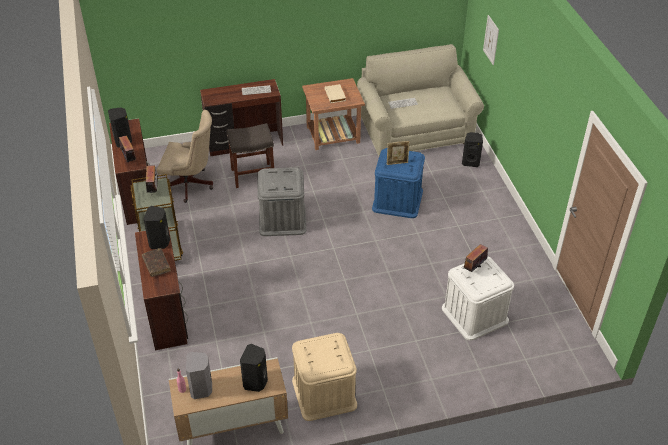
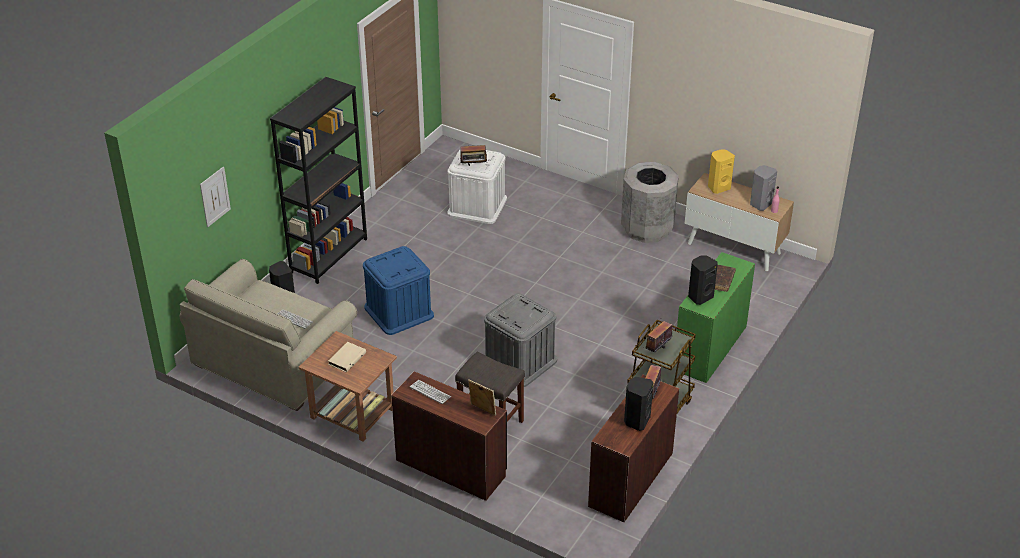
camera: 135 degrees left, 5 degrees down
(167, 312) = (709, 348): brown desk -> green desk
(190, 185) = (565, 454): beige office chair -> none
(256, 382) = (718, 187): black speaker -> yellow speaker
(324, 393) = (647, 229): beige storage box -> grey trash can
(397, 163) = (400, 264): picture frame -> picture frame (482, 410)
(498, 205) = (329, 255): none -> black bookcase

